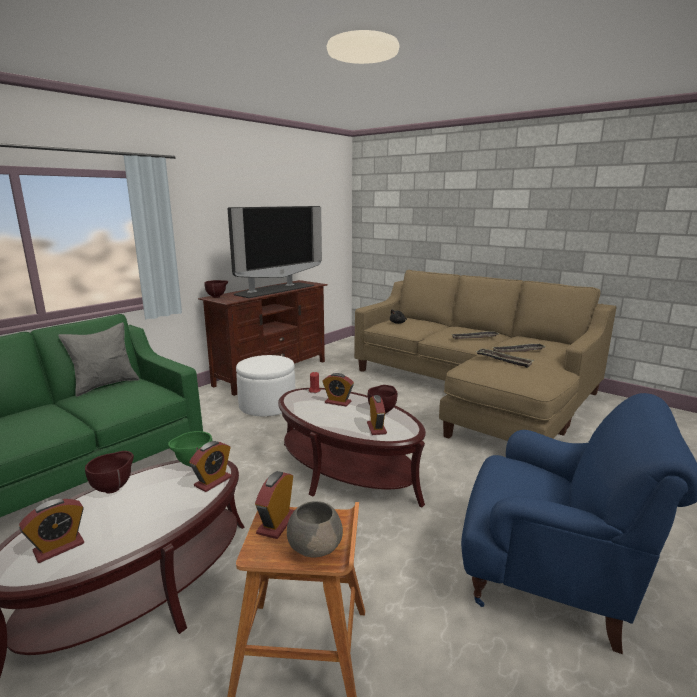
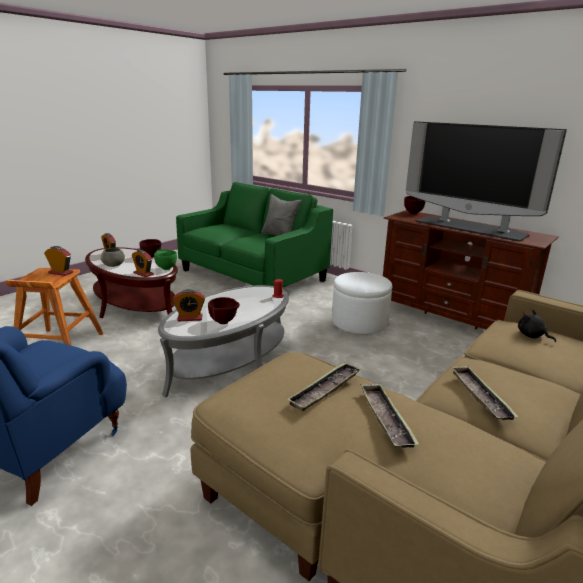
camera: 90 degrees right, 5 degrees up
(315, 546) = (32, 279): grey bowl -> grey bowl (114, 265)
(338, 402) = (249, 305): alarm clock -> none
(346, 471) = (230, 361): brown coffee table -> grey coffee table

